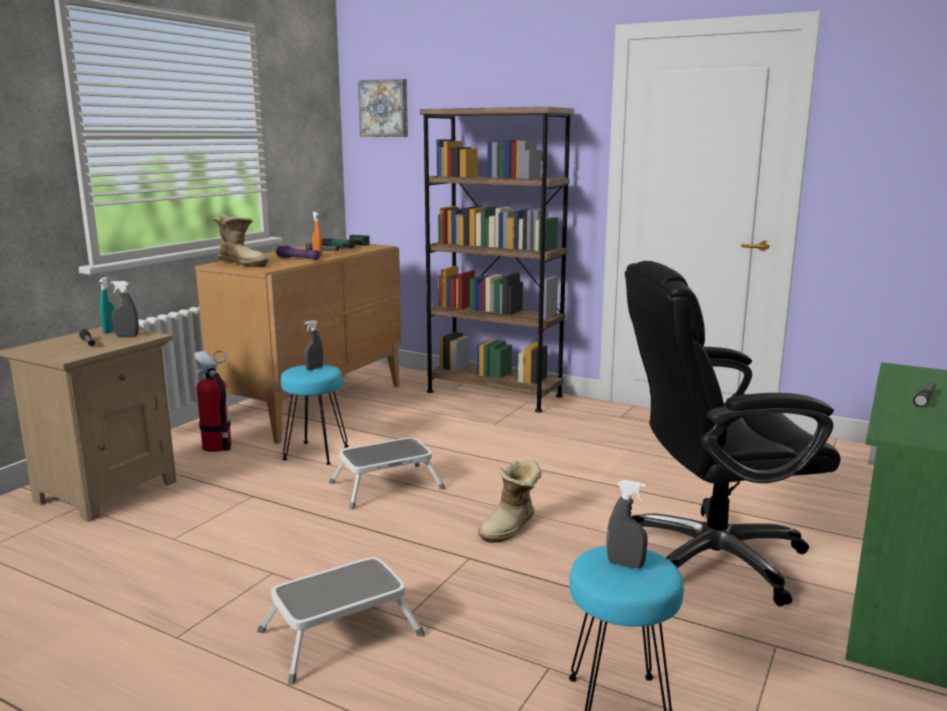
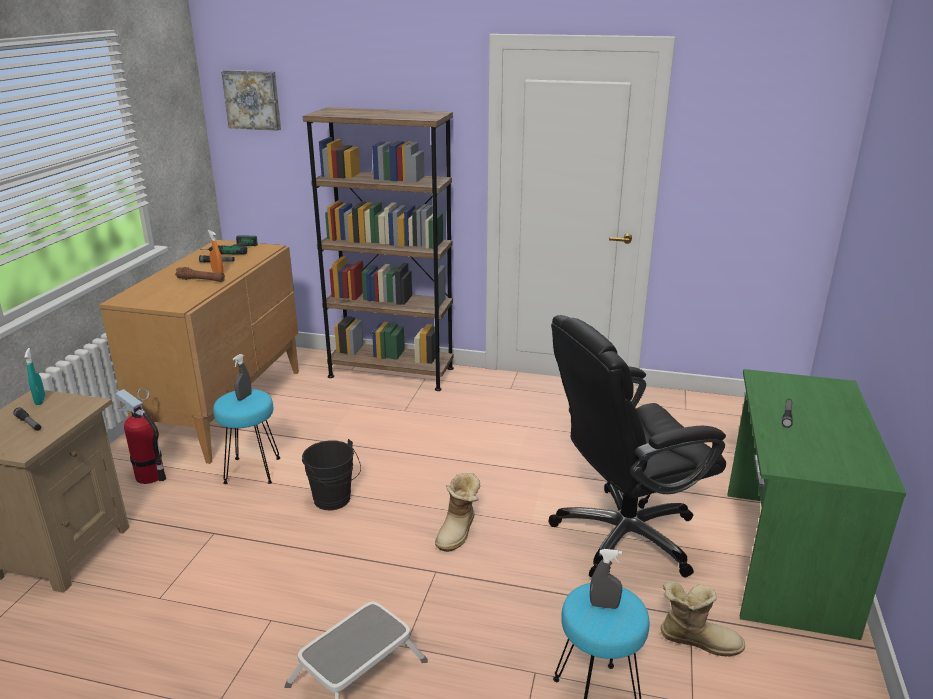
camera: 15 degrees left, 10 degrees up
(127, 335) = (64, 406): grey spray bottle -> none
(243, 263) = (148, 295): boot -> boot (697, 639)
(298, 258) = (201, 280): purple flashlight -> brown flashlight
(387, 486) = (334, 501): grey step ladder -> black bucket

